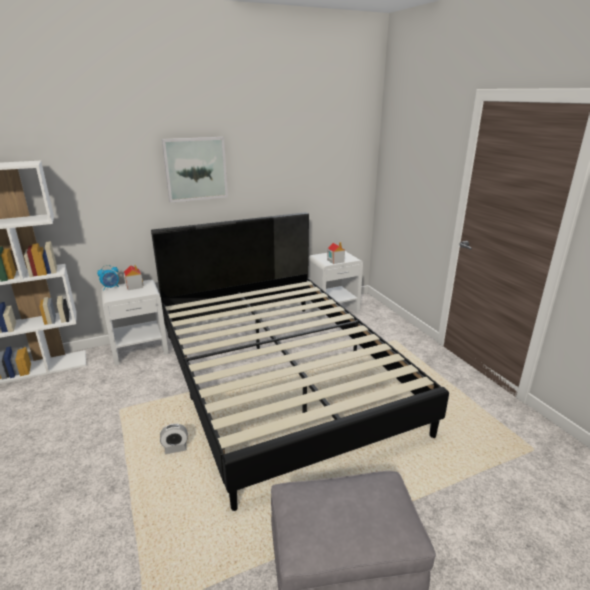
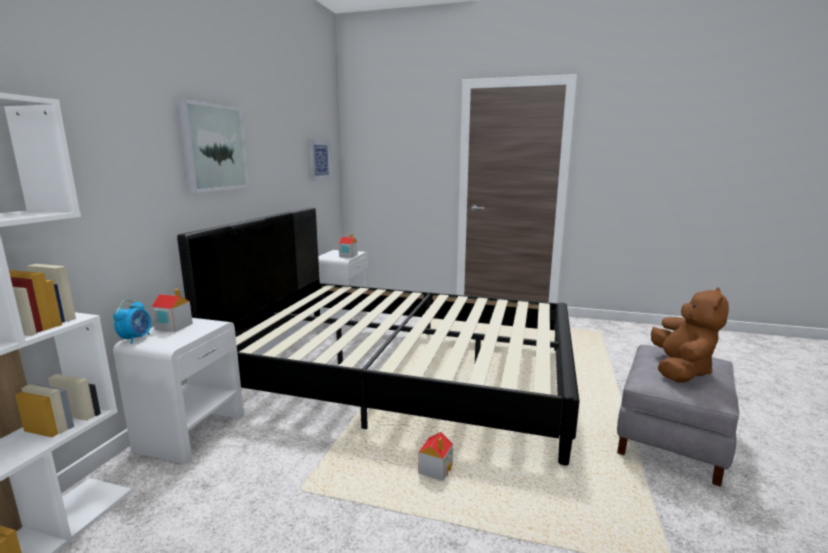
camera: 50 degrees left, 10 degrees down
(175, 448) = (435, 470): alarm clock -> toy house
(335, 168) = (319, 159): none -> picture
(340, 511) = (680, 370): none -> brown plush toy

